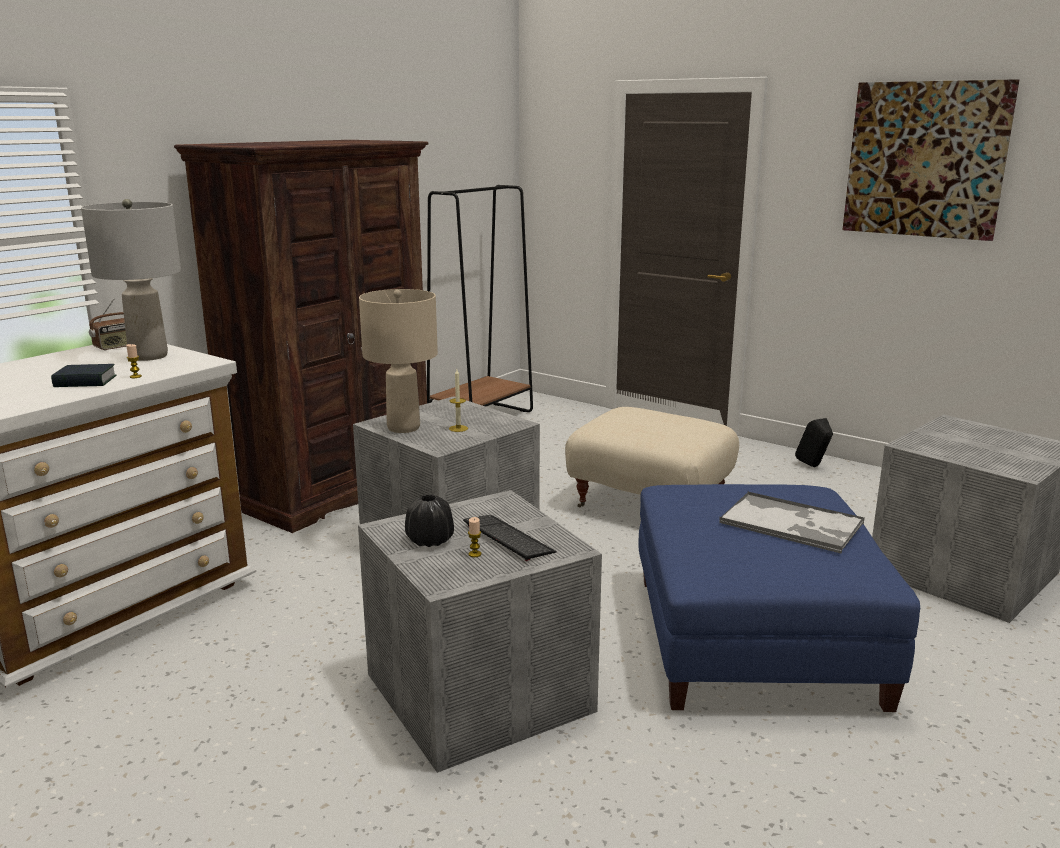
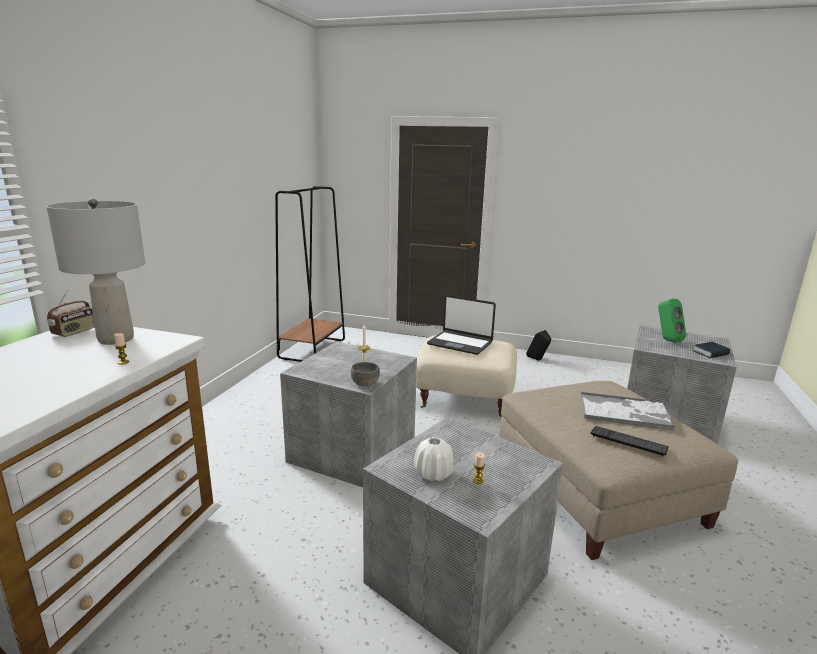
camera: 20 degrees left, 0 degrees up
(85, 382) = (75, 373): book -> book (710, 353)
(334, 487) = (236, 417): brown wardrobe -> none
(403, 428) = (322, 372): beige table lamp -> none
(430, 540) = (433, 474): black vase -> white vase
(442, 444) = (364, 383): none -> grey bowl
(508, 538) = (488, 461): keyboard -> keyboard (628, 441)
(645, 419) = (460, 343): none -> laptop
(755, 639) = (598, 490): blue ottoman -> beige ottoman
(925, 160) = (600, 171): picture -> none
(961, 438) = (666, 340): none -> green speaker

